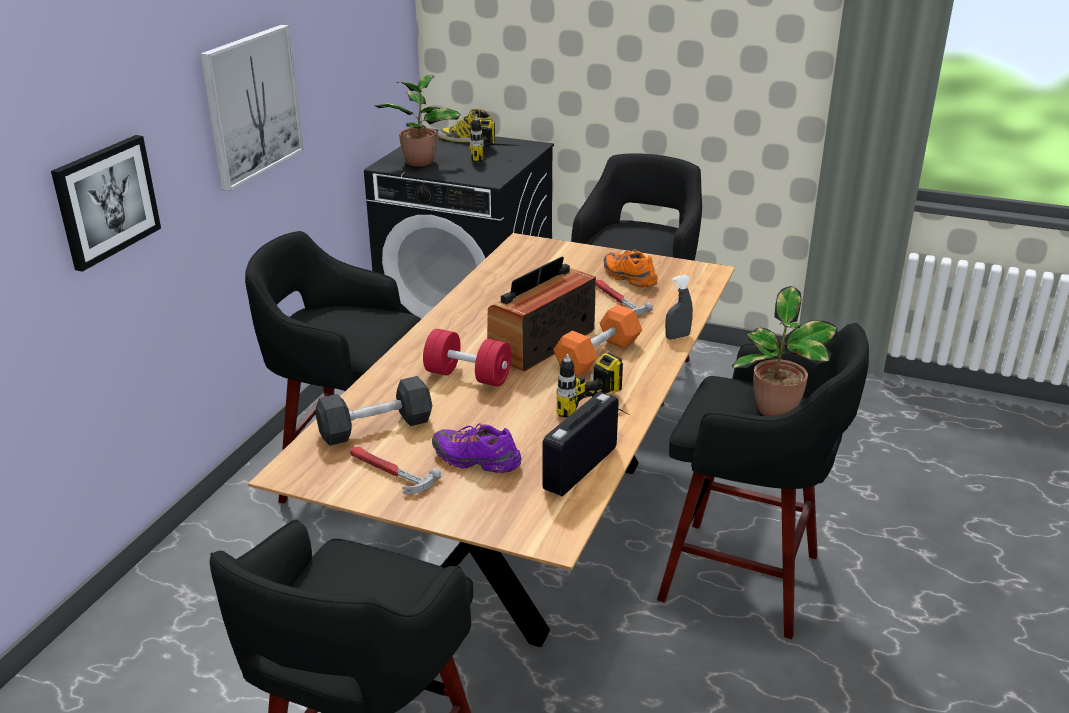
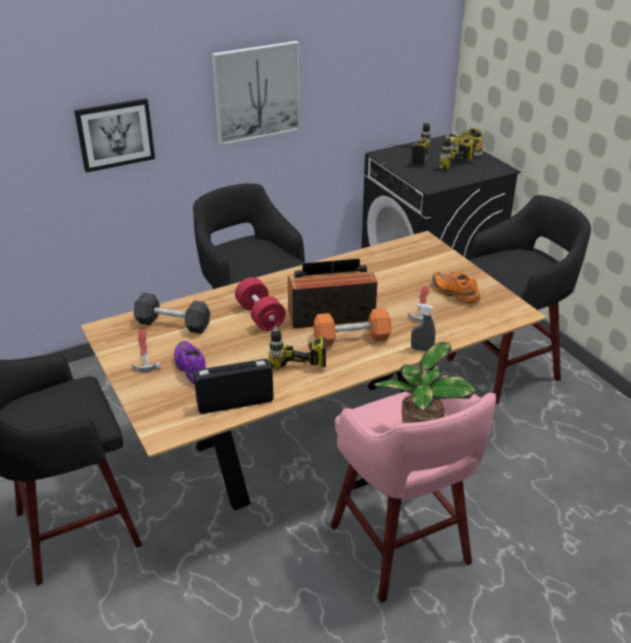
camera: 40 degrees right, 5 degrees up
(420, 161) = (407, 157): potted plant -> power drill
(629, 278) = (454, 294): orange shoe -> orange shoe turned 45 degrees counterclockwise
(745, 579) = (401, 548): black stool -> pink stool

